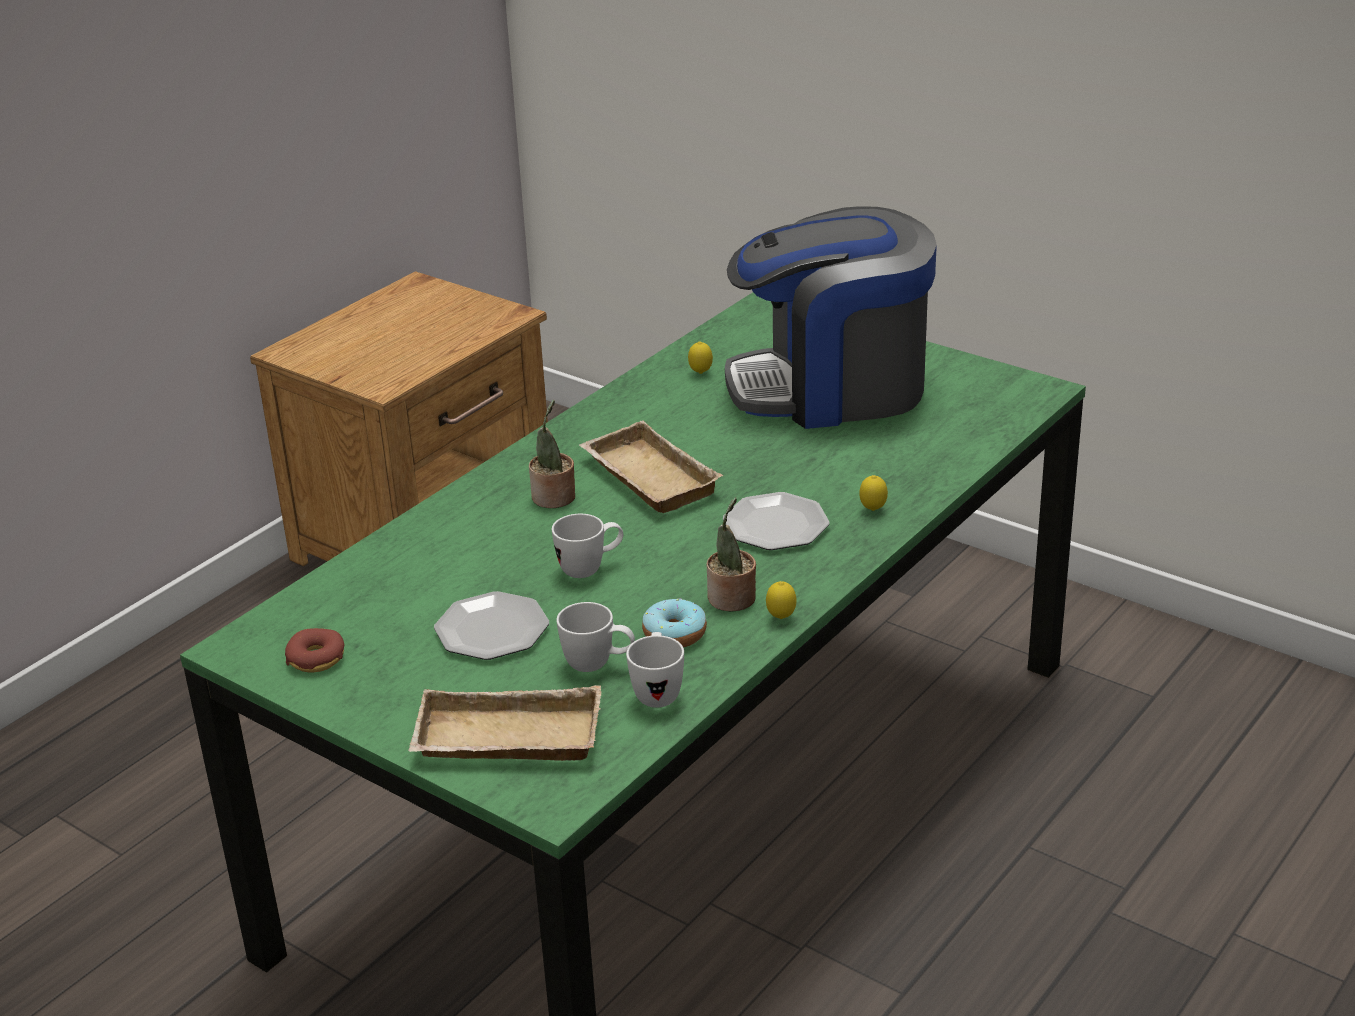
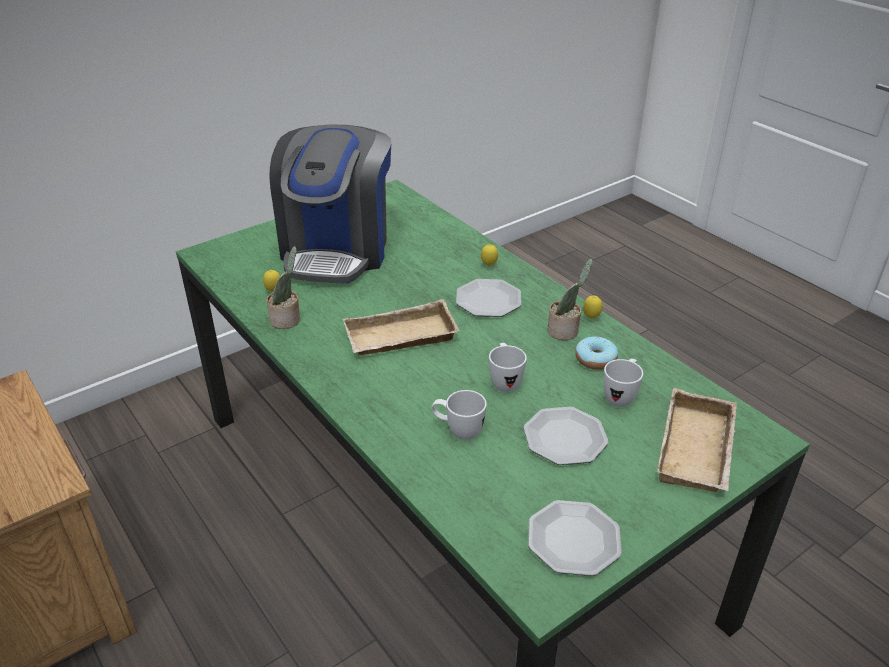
camera: 75 degrees left, 5 degrees up
(316, 658) = (573, 541): donut -> plate
(554, 498) = (402, 383): potted plant -> potted plant (287, 320)
(657, 692) = (656, 377): white mug -> white mug (458, 431)

